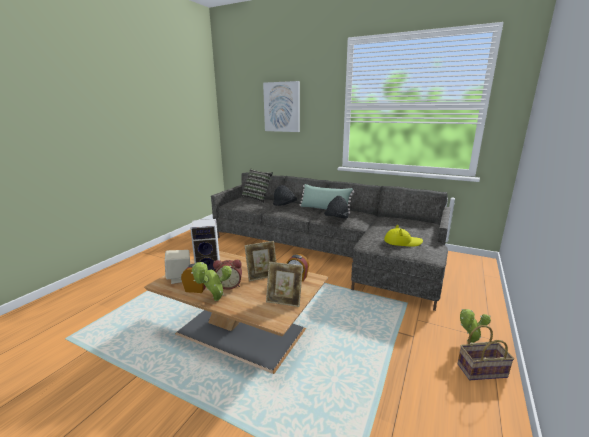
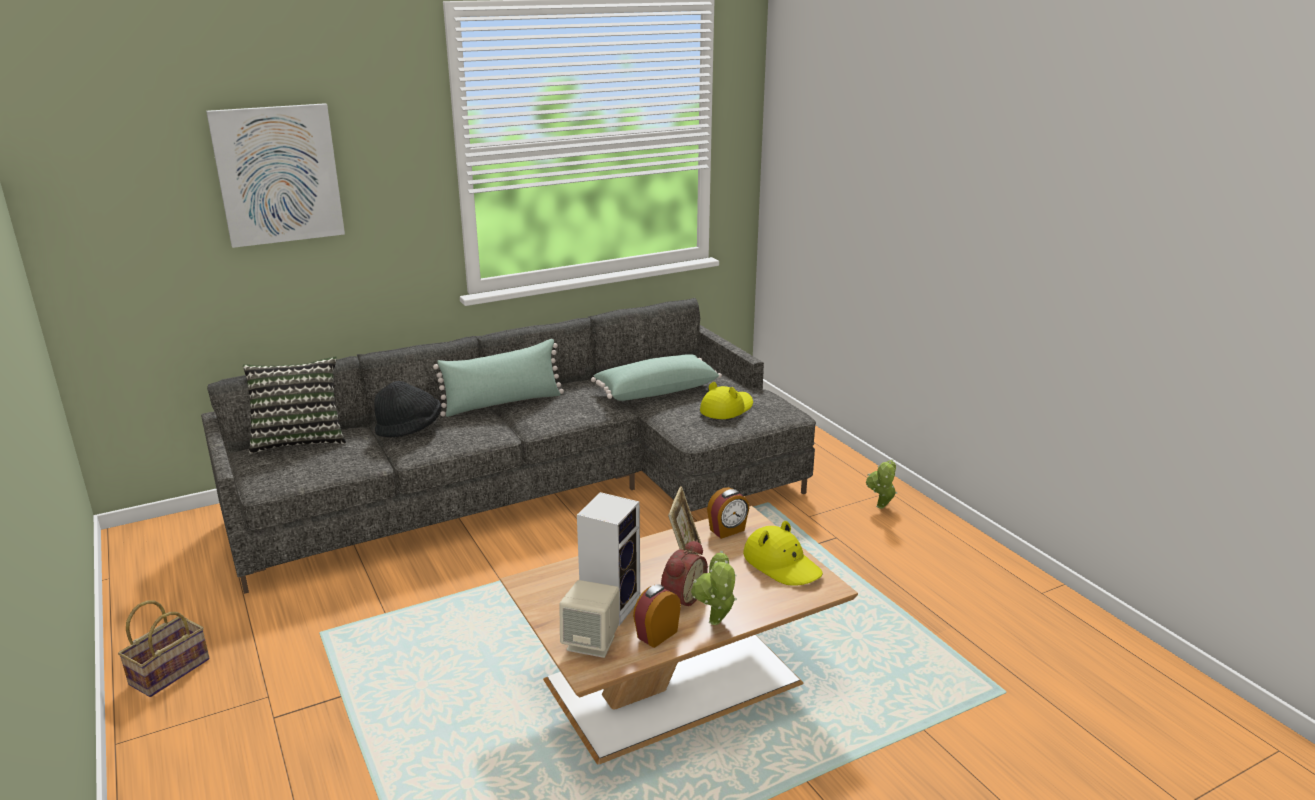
camera: 55 degrees left, 5 degrees up
(284, 301) = (782, 564): picture frame -> yellow hat
(336, 219) = (570, 413): black hat -> none
(387, 225) = (655, 390): none -> green pillow
(482, 370) = (926, 527): basket -> basket (170, 670)

